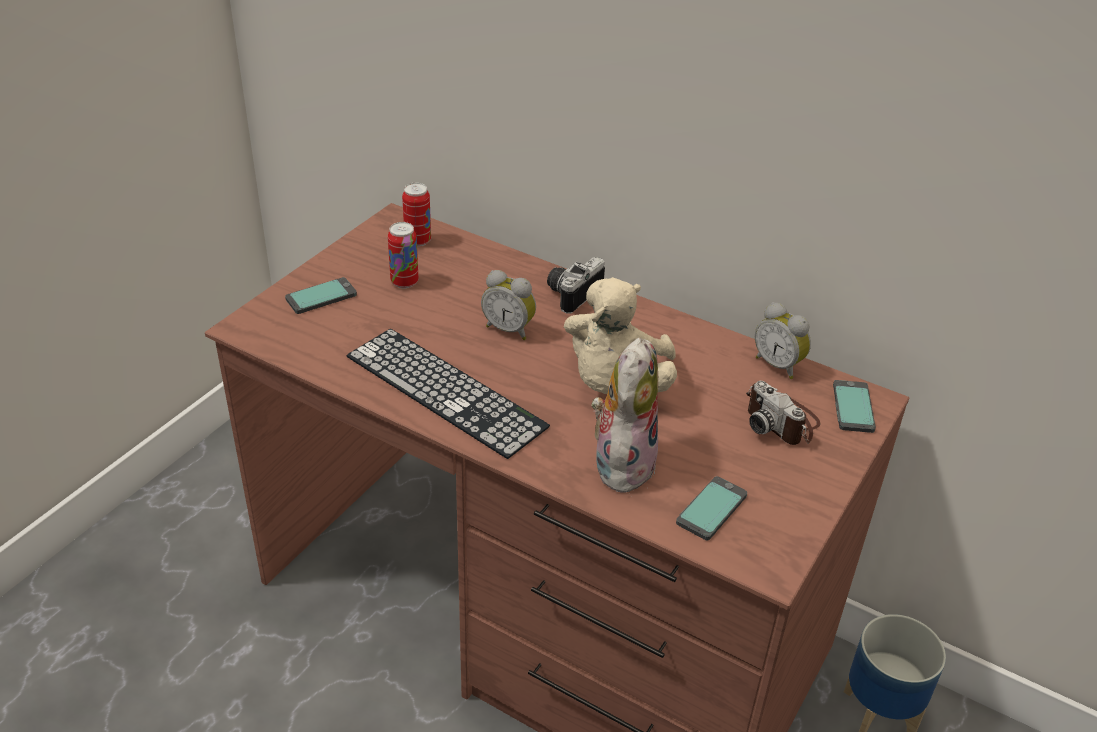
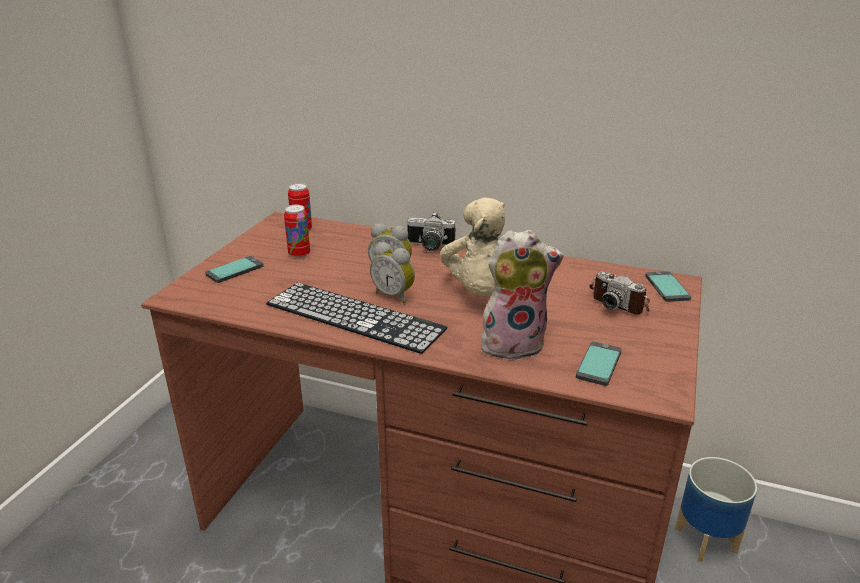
camera: 10 degrees left, 10 degrees down
(571, 293) = (429, 247): camera -> camera turned 105 degrees counterclockwise
(621, 462) = (513, 343): plush toy -> plush toy turned 75 degrees clockwise
(779, 365) = (600, 270): alarm clock -> alarm clock (394, 295)

